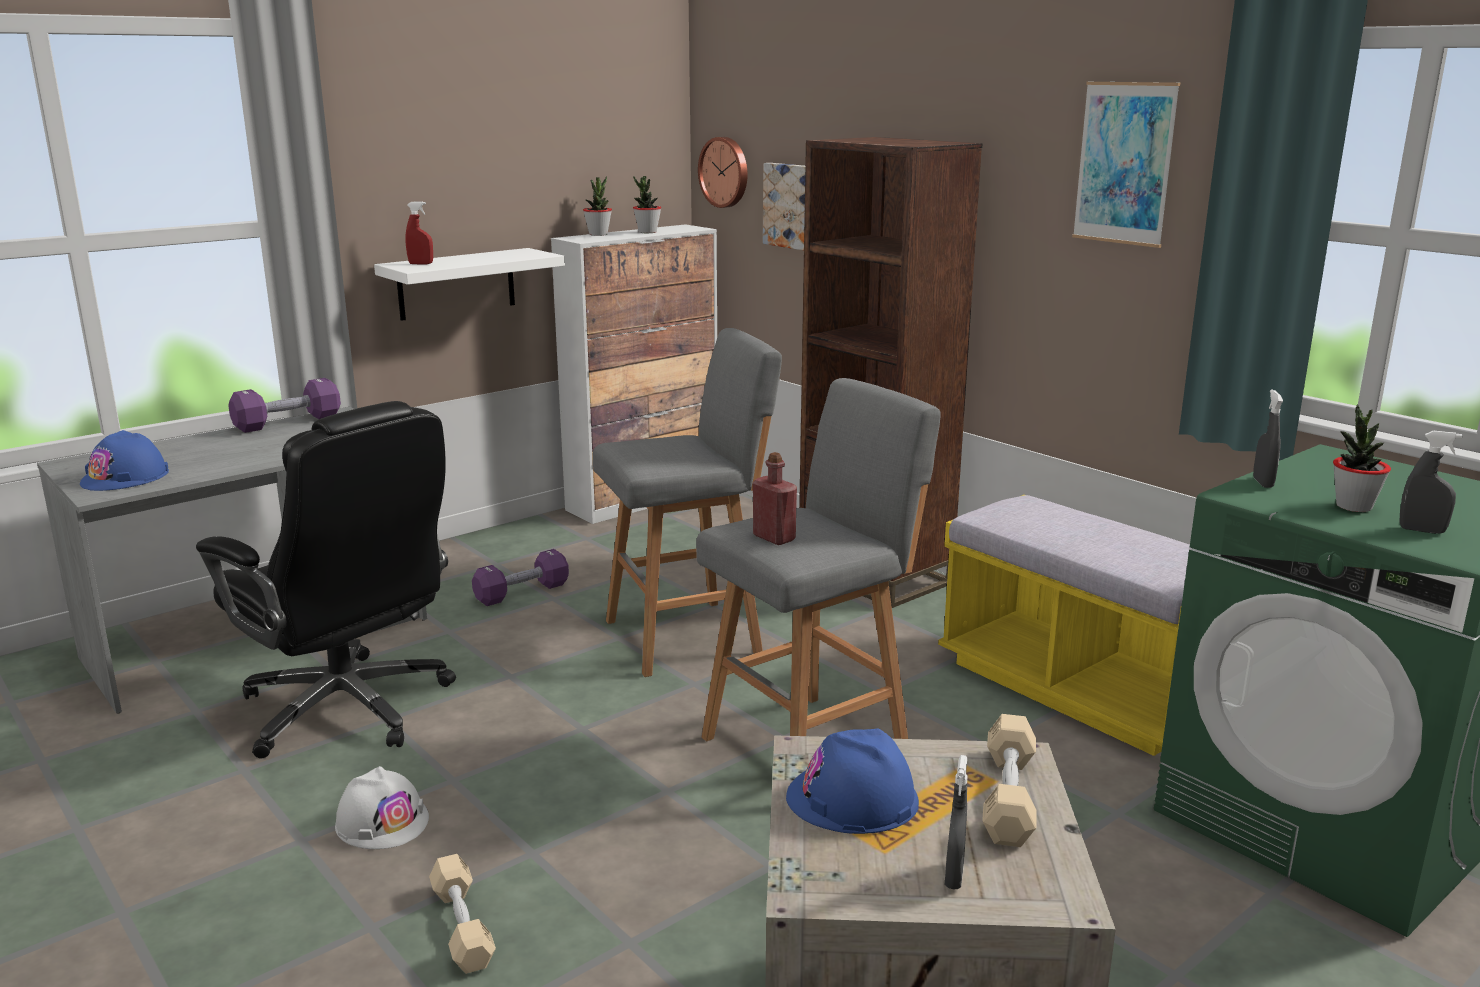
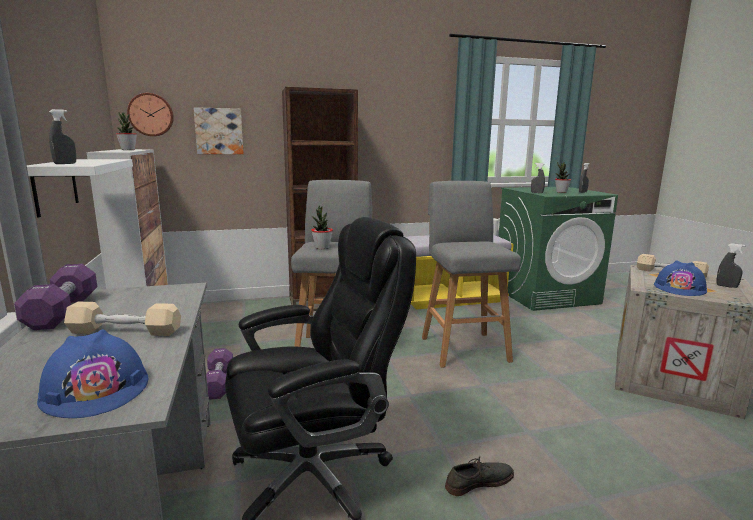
camera: 65 degrees left, 5 degrees down
(382, 821) = (479, 481): white hard hat -> grey shoe
(421, 264) = (65, 164): red spray bottle -> grey spray bottle
(462, 927) = (594, 465): beige dumbbell -> beige dumbbell (125, 331)
(598, 234) = (106, 150): potted plant -> potted plant (322, 247)
(774, 538) = (481, 247): red bottle -> none
(1124, 163) = (410, 101): picture -> none

